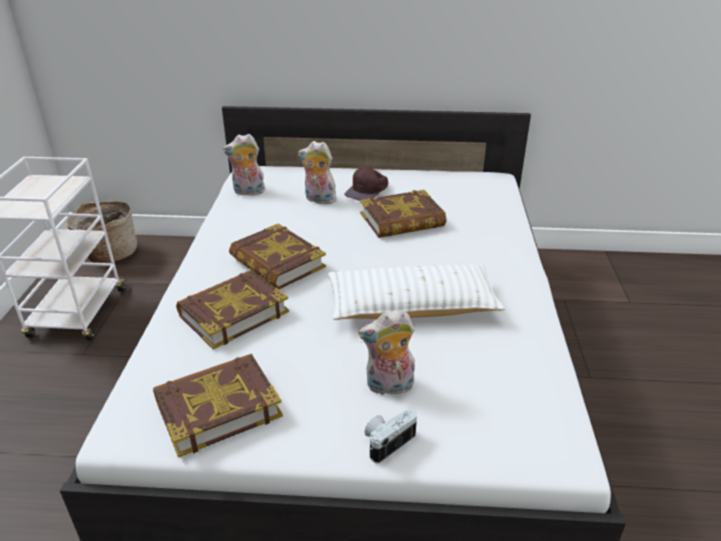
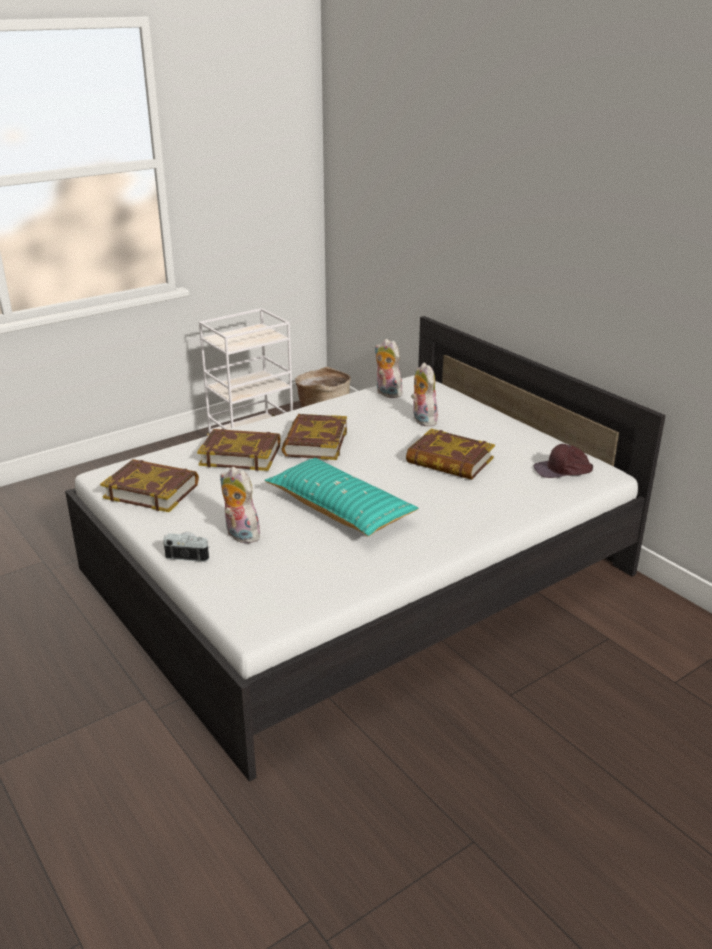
camera: 50 degrees right, 5 degrees down
(367, 190) = (471, 430): brown cap -> brown cap (563, 470)
(412, 306) = (339, 509): white pillow -> turquoise pillow

